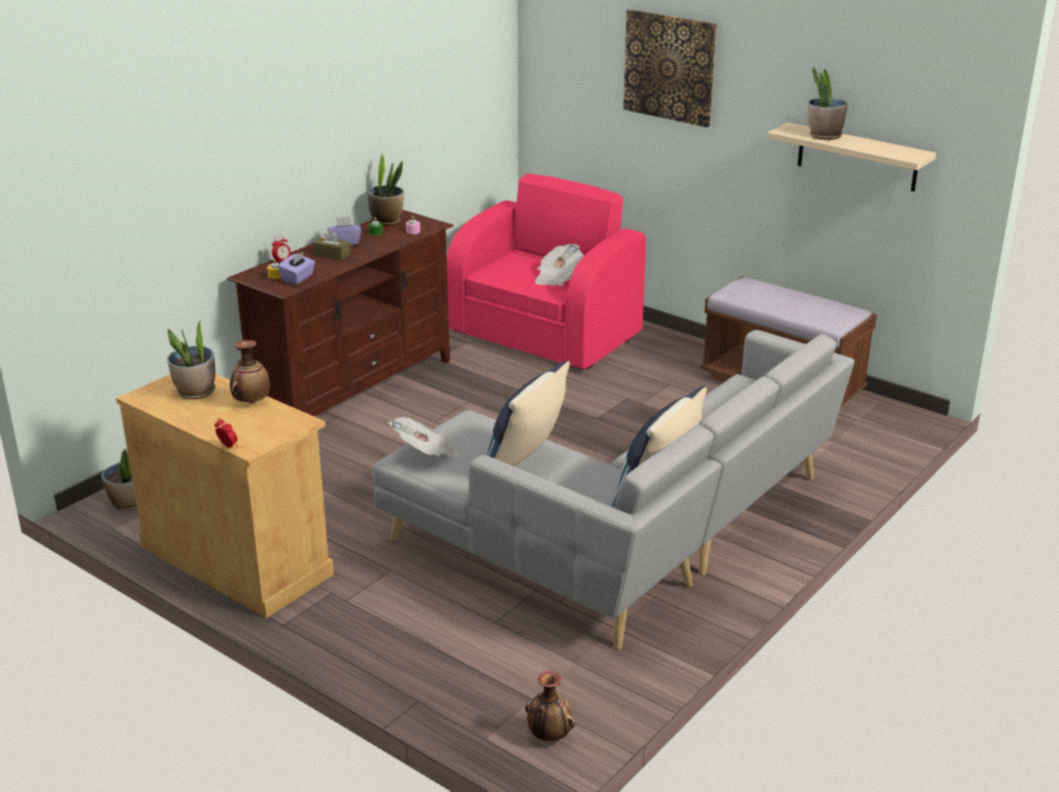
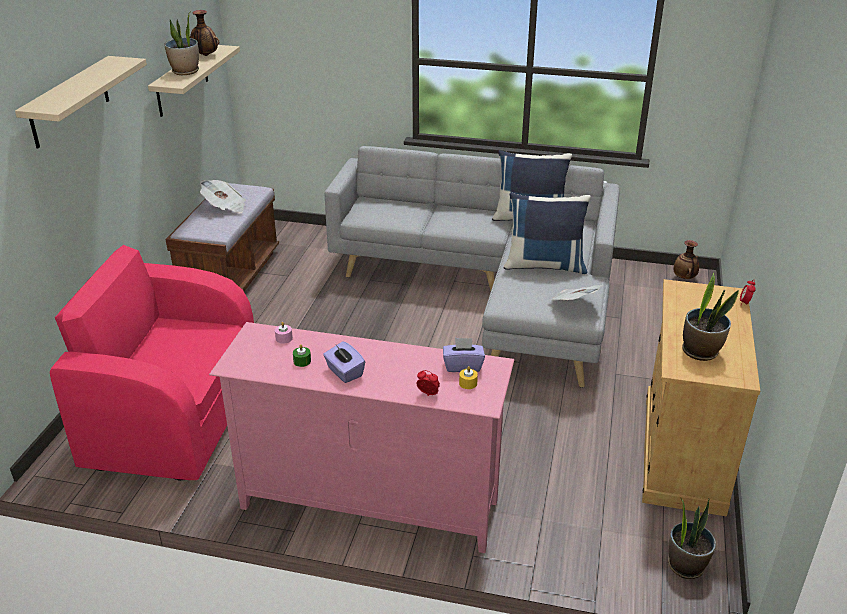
camera: 115 degrees left, 5 degrees up
(251, 401) = (679, 319): vase -> vase (205, 55)
(332, 255) = (385, 367): brown tissue box -> none
(354, 390) = (368, 505): brown tv stand -> pink tv stand
(387, 221) = (261, 366): potted plant -> none
(558, 278) = (182, 341): newspaper -> newspaper (225, 207)
(670, 67) = (69, 102): picture -> beige shelf

